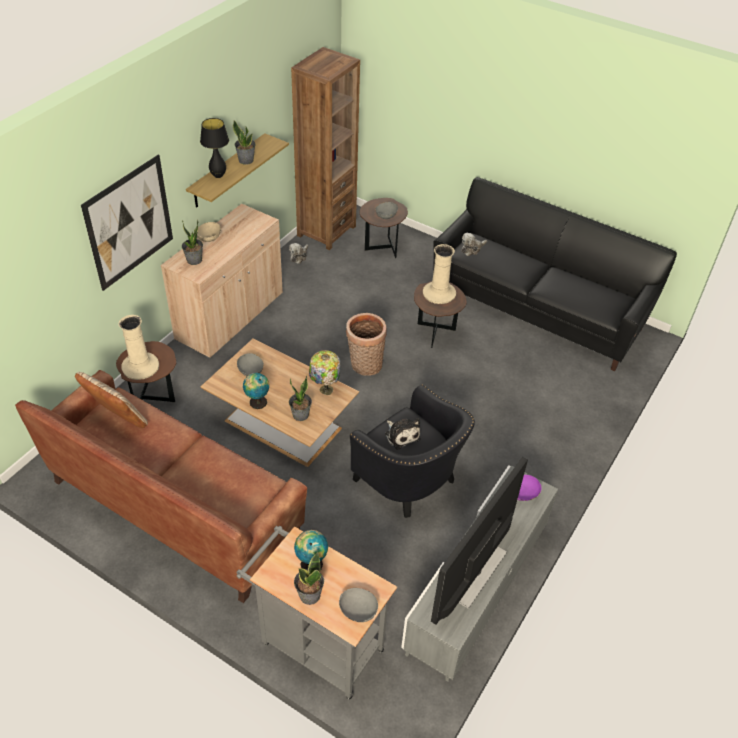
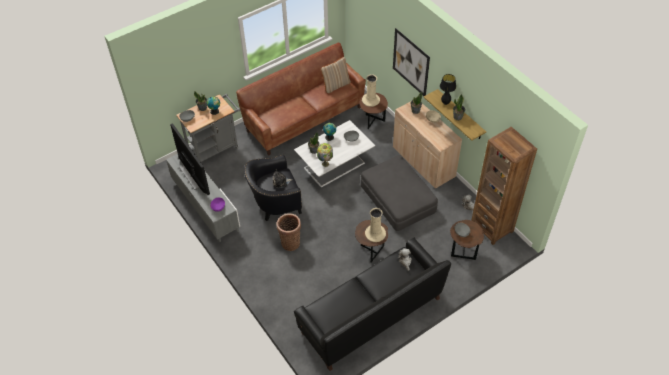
camera: 115 degrees right, 5 degrees up
(281, 423) = (335, 164): brown coffee table -> white coffee table
(319, 329) = (398, 198): none -> grey ottoman
(364, 366) = (360, 209): basket -> basket (290, 242)

